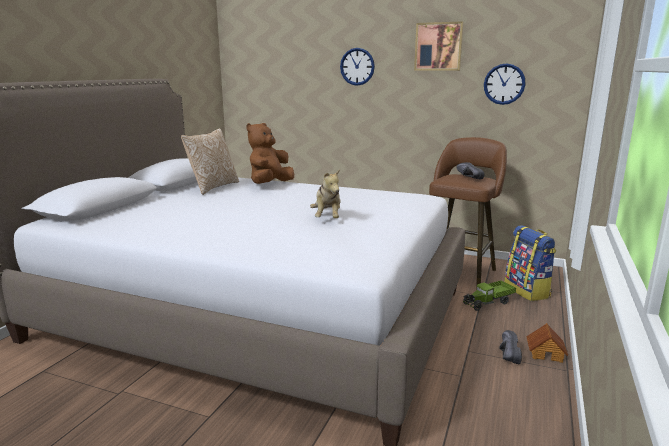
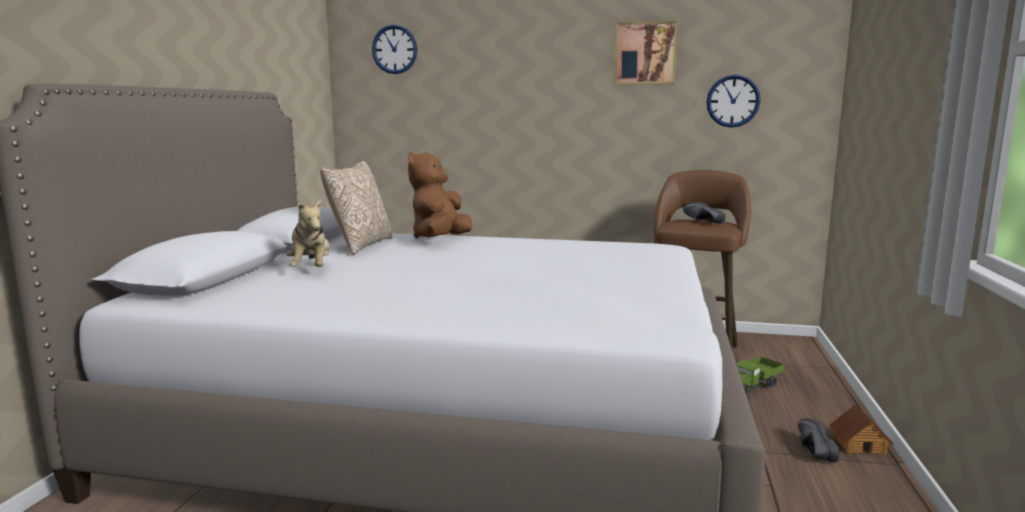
camera: 10 degrees left, 5 degrees down
(327, 218) = (562, 276): plush toy -> plush toy (311, 269)
(357, 66) = (533, 80): wall clock -> wall clock (394, 49)
(527, 291) = (792, 369): backpack -> none

